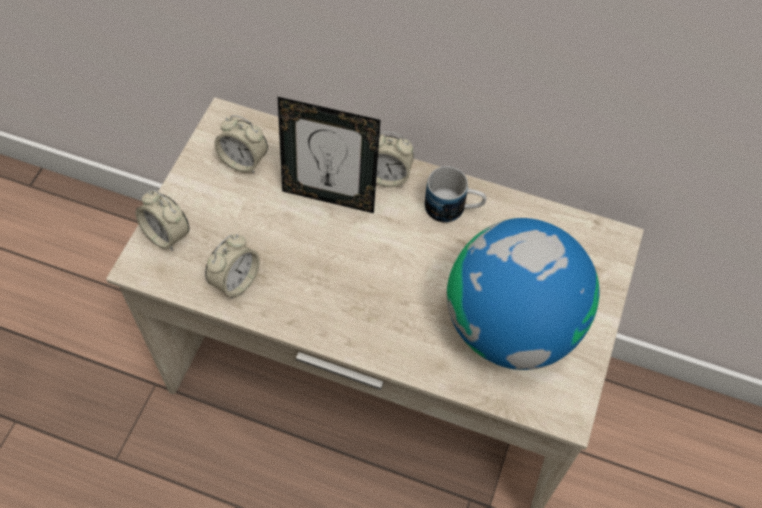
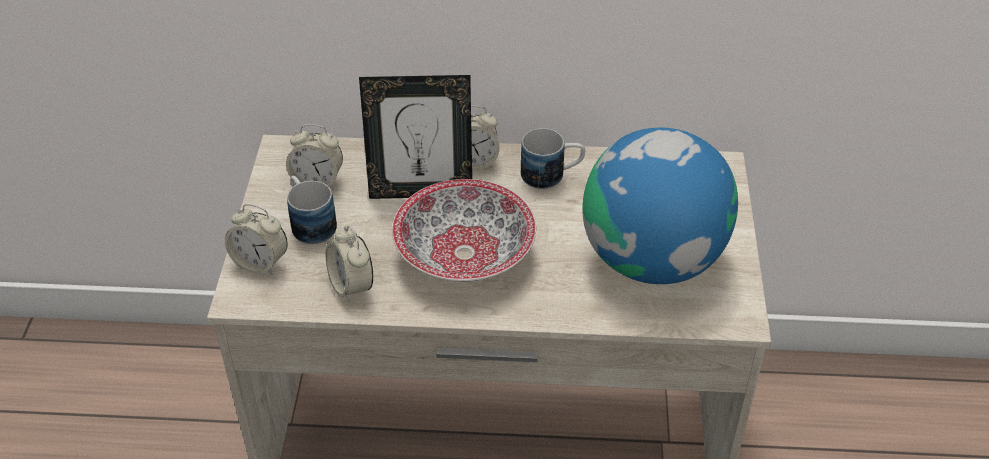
camera: 15 degrees left, 15 degrees down
(222, 203) = (310, 223): none -> mug
(235, 281) = (351, 286): alarm clock -> alarm clock turned 135 degrees clockwise
(343, 275) = (464, 255): none -> bowl

